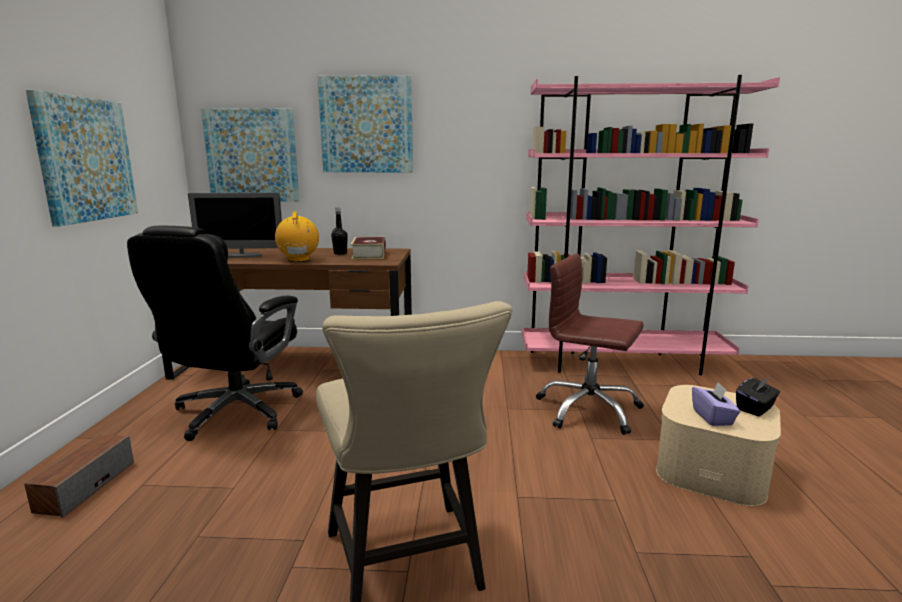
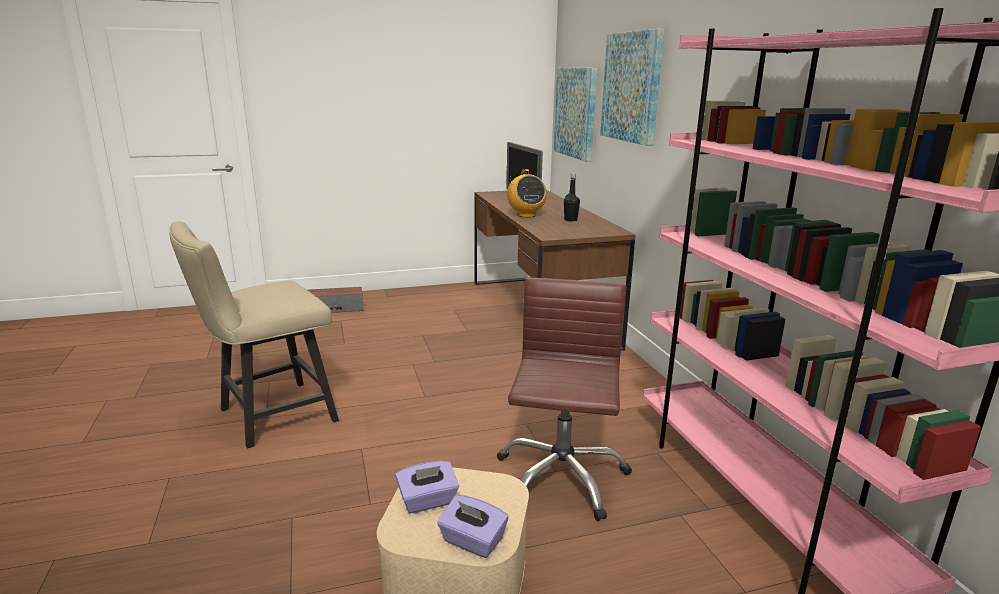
camera: 70 degrees right, 5 degrees up
(85, 159) = (430, 112): picture -> none
(235, 412) = (439, 316): black office chair -> none
(299, 260) = (526, 215): radio -> radio turned 105 degrees clockwise
(369, 254) = (578, 227): book -> none
(755, 408) = (472, 541): black tissue box -> purple tissue box

